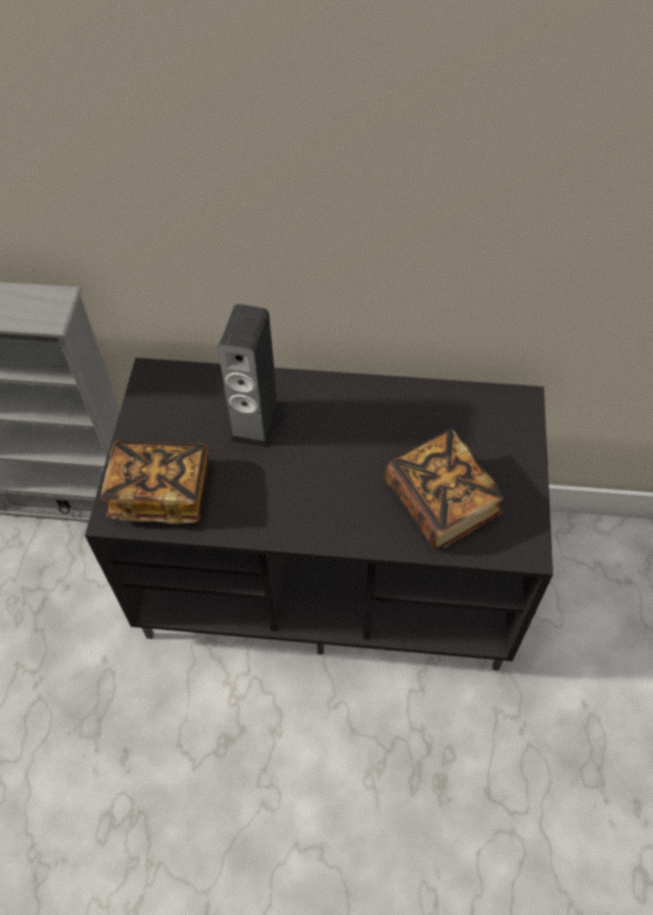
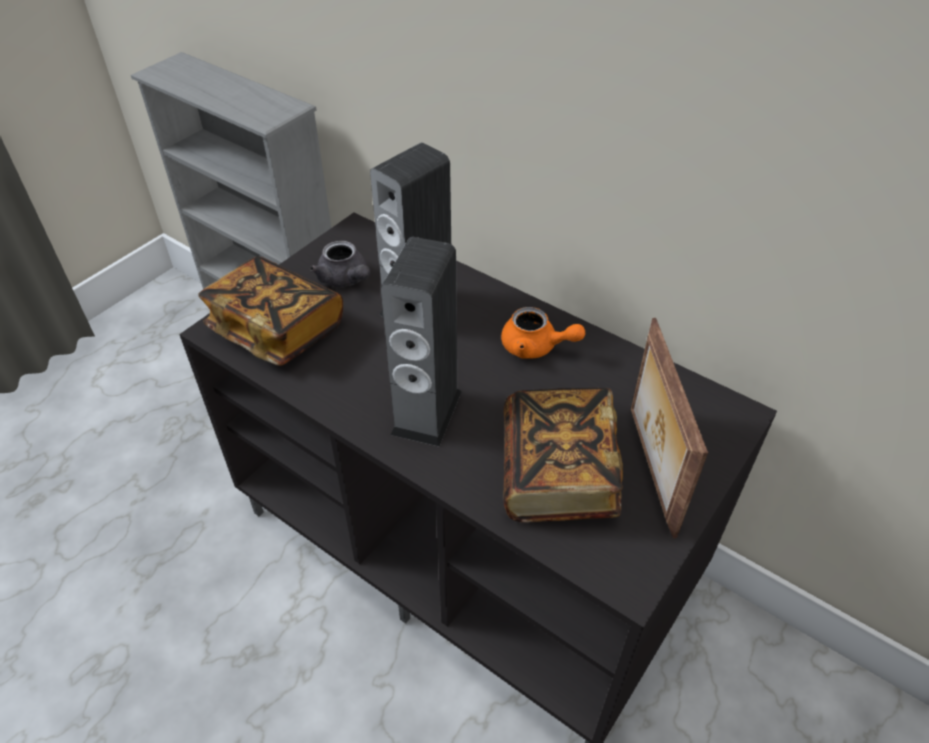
camera: 30 degrees right, 10 degrees down
(180, 423) = (345, 280): none -> grey teapot
(324, 502) = (426, 412): none -> speaker
(363, 413) = (536, 347): none -> orange teapot
(493, 468) = (649, 468): none -> picture frame

